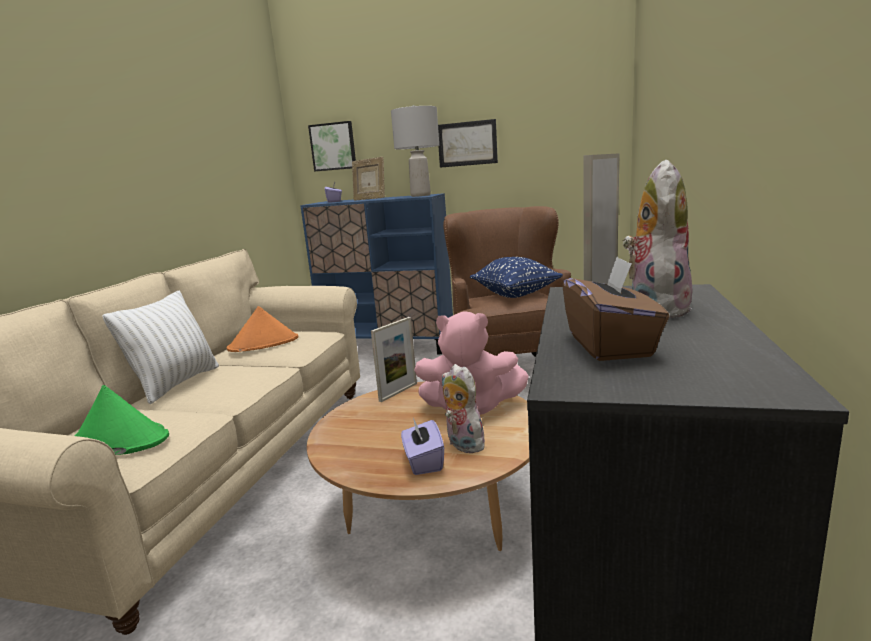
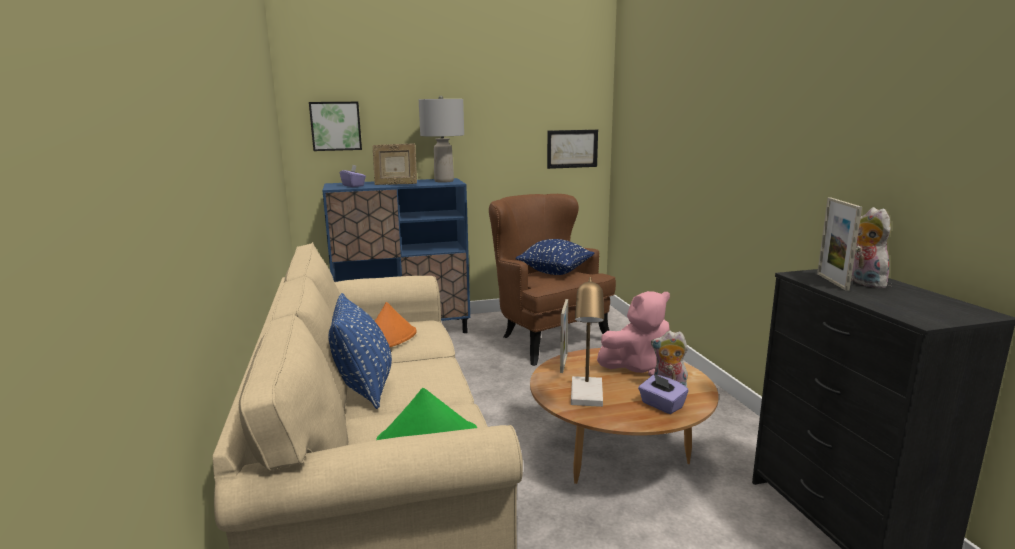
camera: 30 degrees left, 0 degrees up
(176, 384) = (363, 388): white pillow -> blue pillow
(361, 434) = (587, 397): none -> table lamp
(467, 143) = (477, 132): picture -> picture (572, 149)
(610, 345) = (895, 303): brown tissue box -> none

